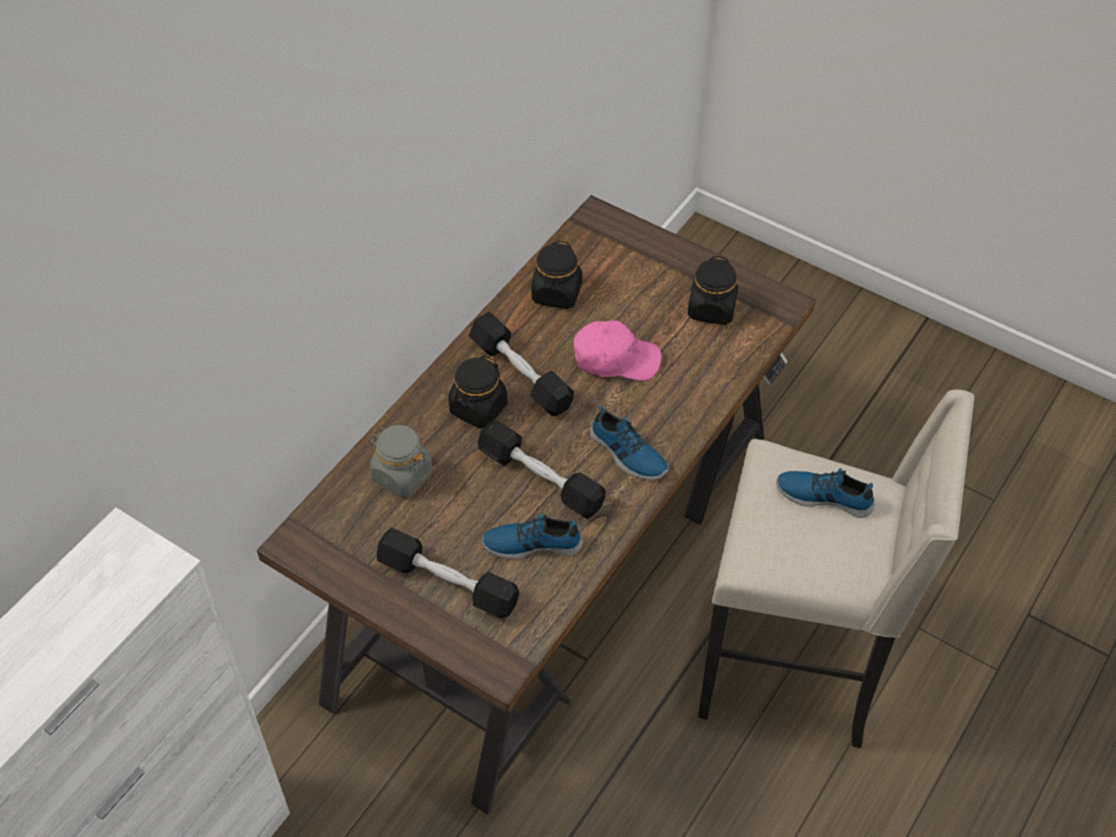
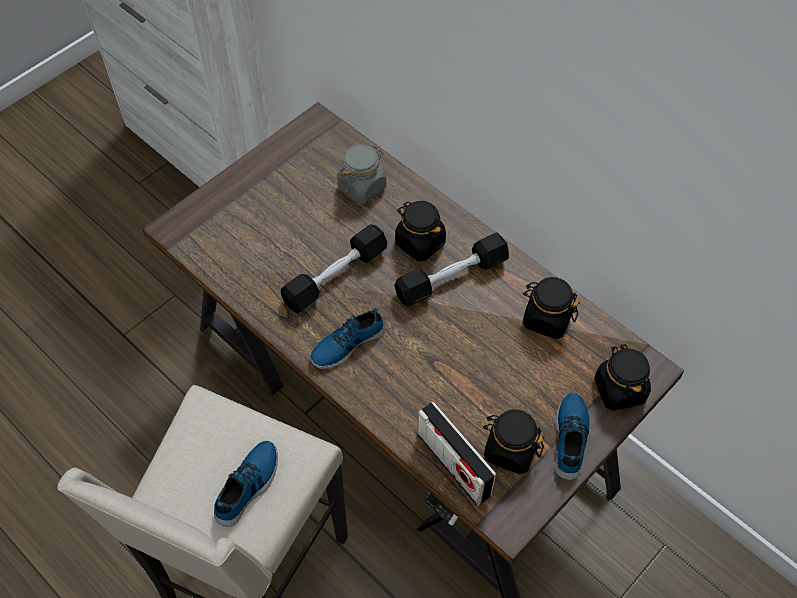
camera: 100 degrees right, 5 degrees up
(447, 583) = (255, 205): black dumbbell -> none
(532, 542) = (275, 262): shoe -> shoe (571, 438)
(615, 359) = (457, 353): pink cap -> none
(624, 237) = (619, 389): none -> black jar
(740, 348) = (454, 464): none -> radio

